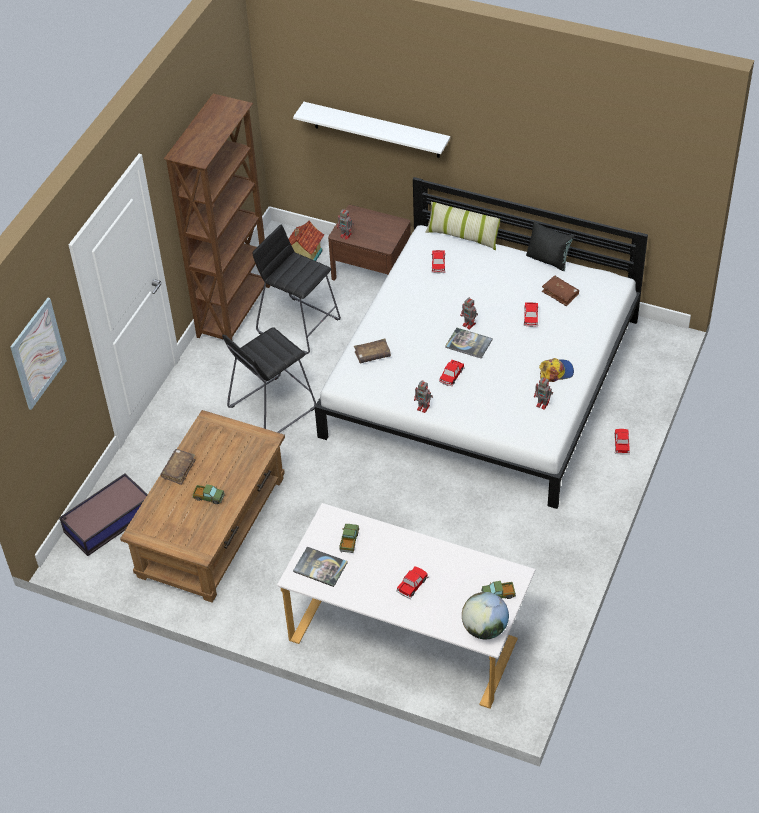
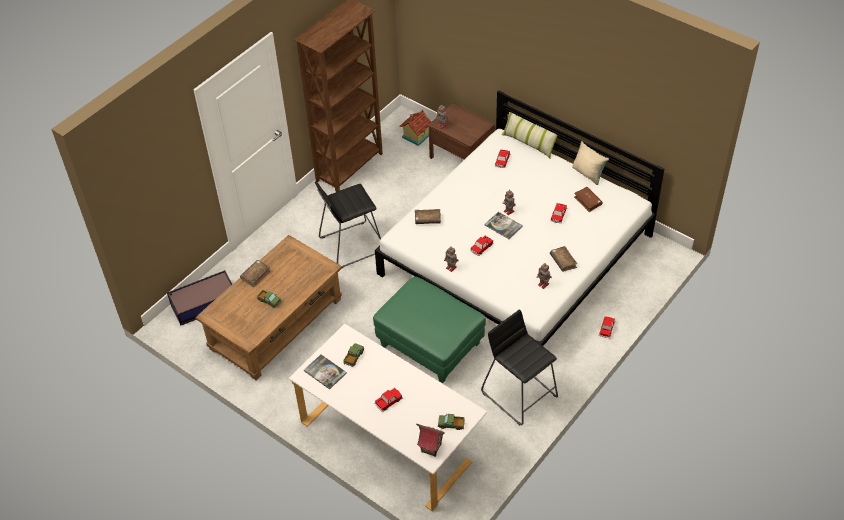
camera: 15 degrees right, 0 degrees up
(38, 353) = (155, 166): picture -> none
(298, 325) = (393, 187): black stool -> black stool (519, 394)
(376, 130) = (475, 49): white shelf -> none
(416, 510) = (430, 345): none -> green ottoman
(485, 628) = (431, 448): globe -> toy house
(548, 260) = (588, 174): black pillow -> beige pillow
(556, 372) = (563, 261): cap -> brown book

